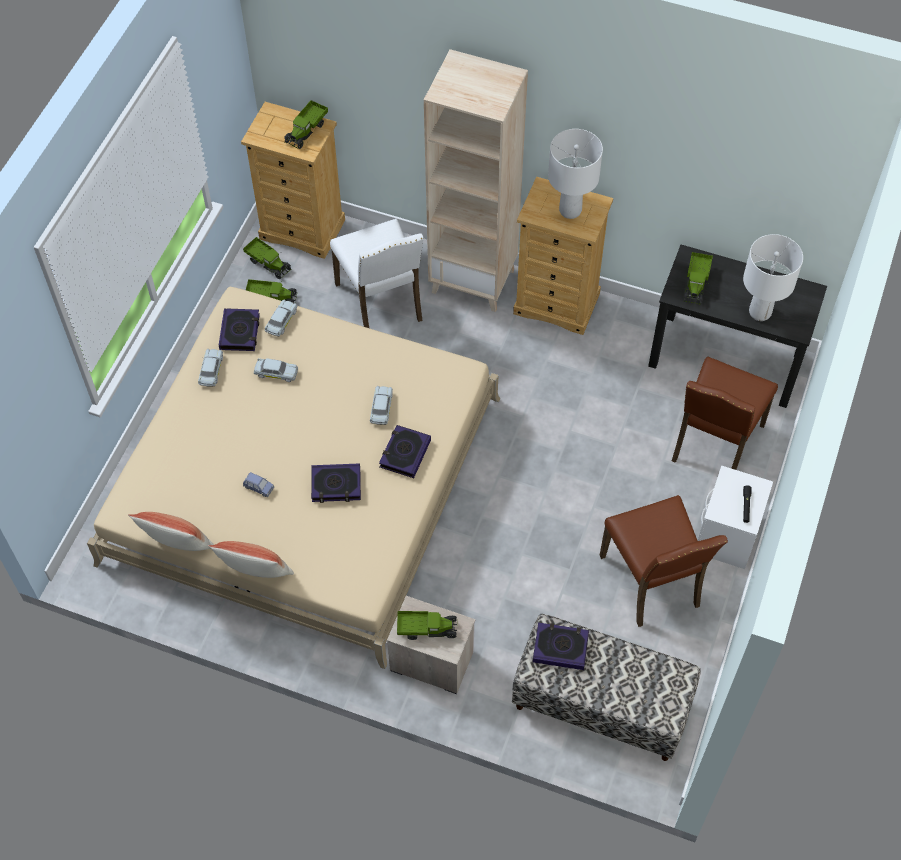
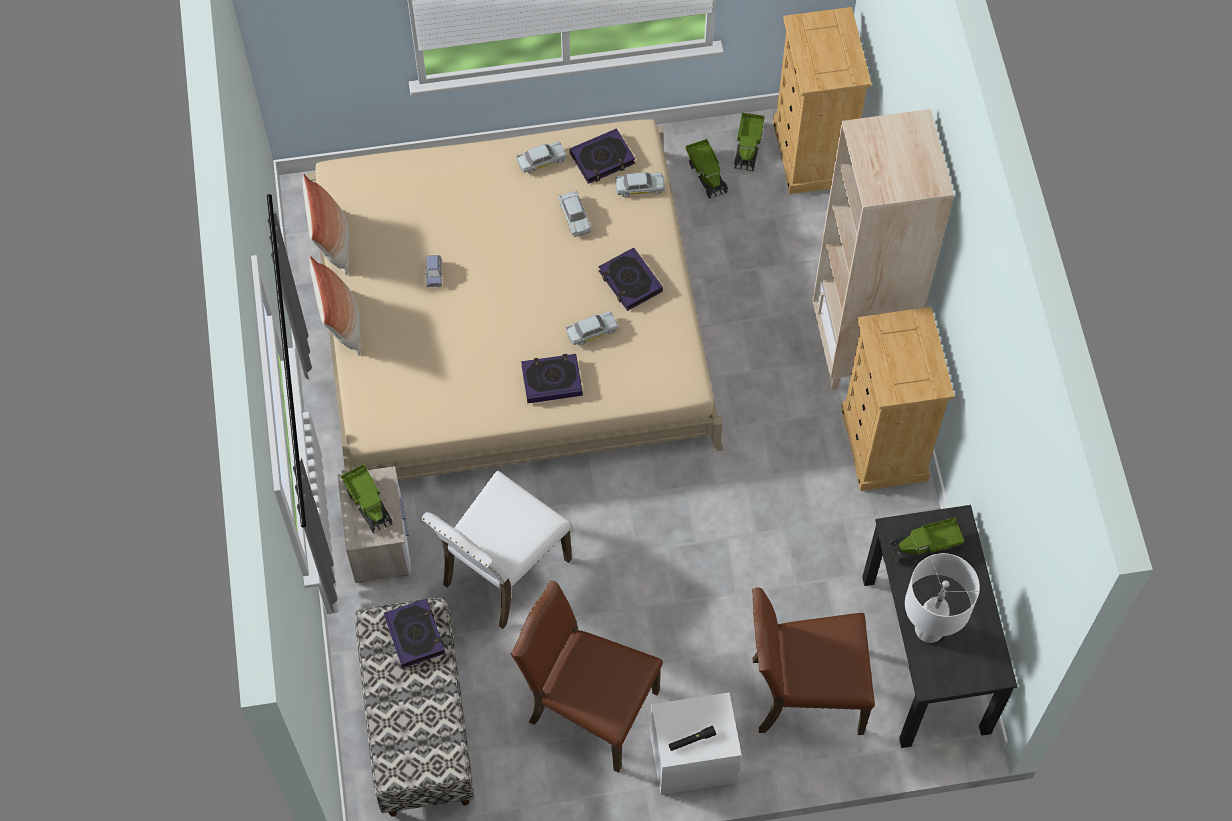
camera: 60 degrees right, 5 degrees up
(306, 130) = (839, 64): toy truck -> none
(336, 485) = (477, 339): book -> book (630, 282)
(381, 302) = (769, 276): white chair -> white chair (502, 572)
(570, 210) = (906, 362): white table lamp -> none
(653, 582) = (589, 708): brown chair -> brown chair turned 75 degrees clockwise

